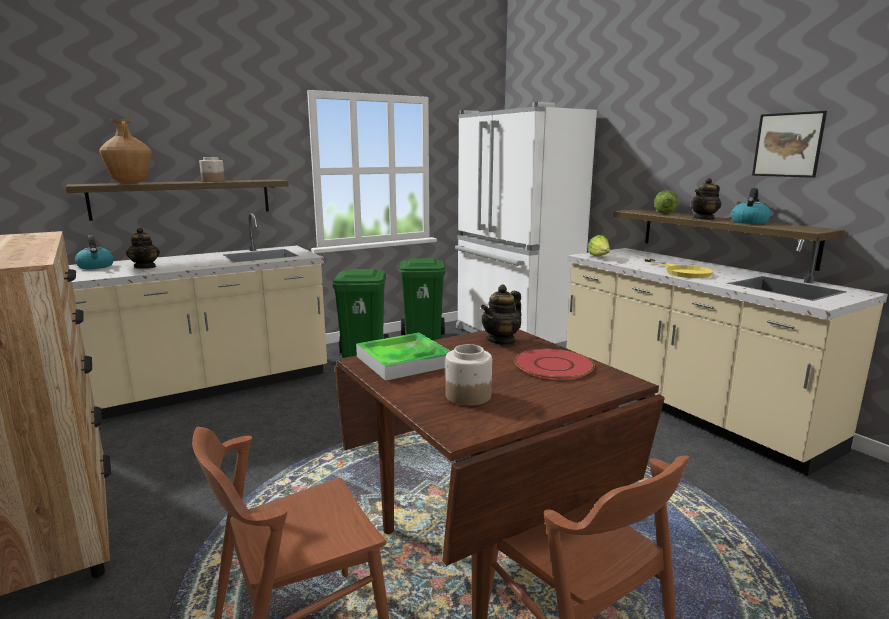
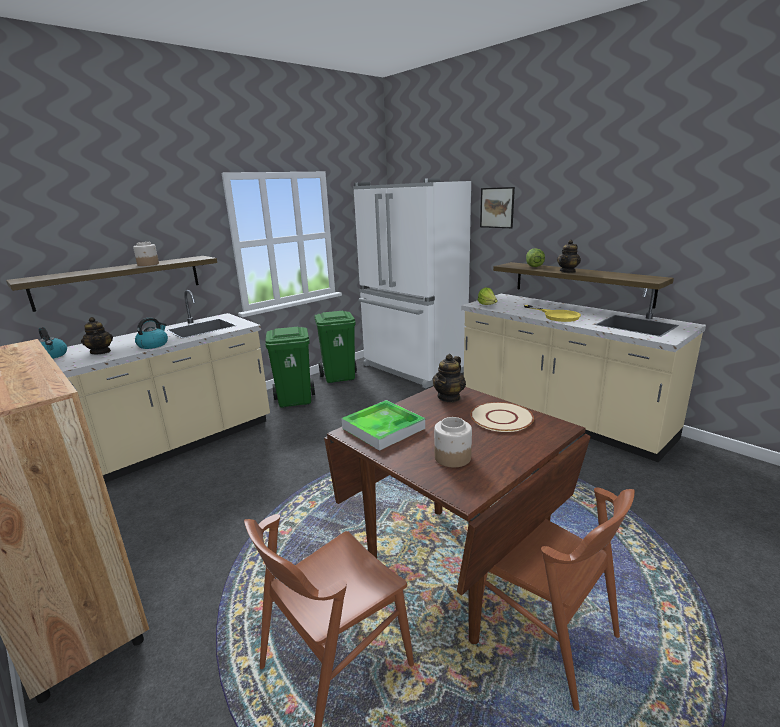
camera: 10 degrees left, 5 degrees up
(130, 183) = (70, 274): brown vase -> none
(553, 366) = (501, 418): red plate -> beige plate
(749, 222) = (602, 273): kettle -> kettle (153, 345)
(788, 145) = (629, 212): picture -> picture (497, 207)

